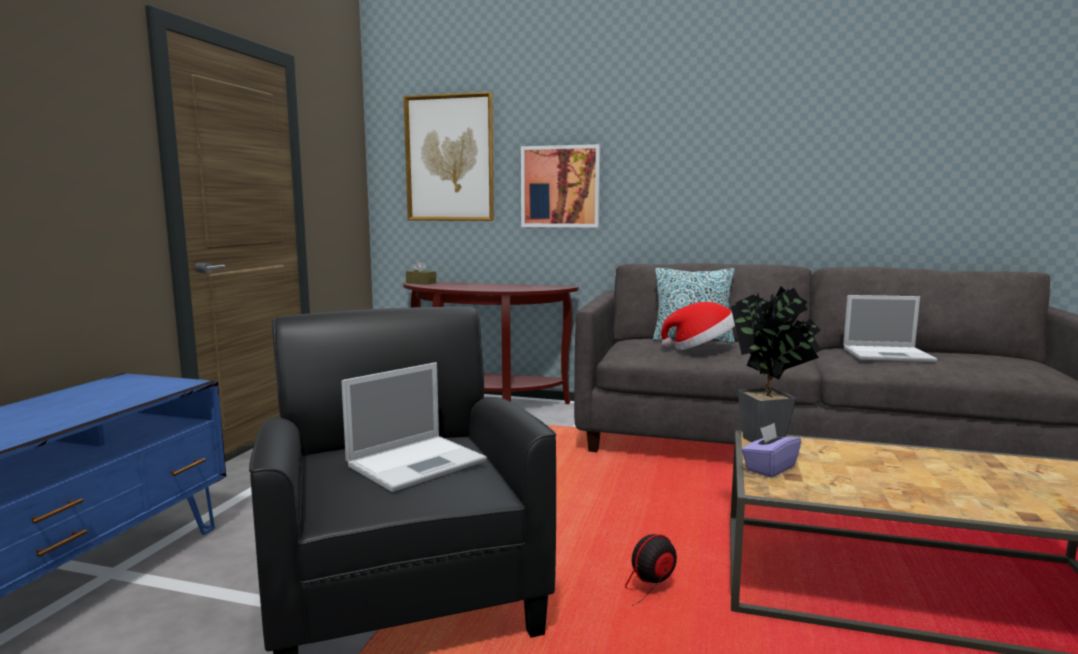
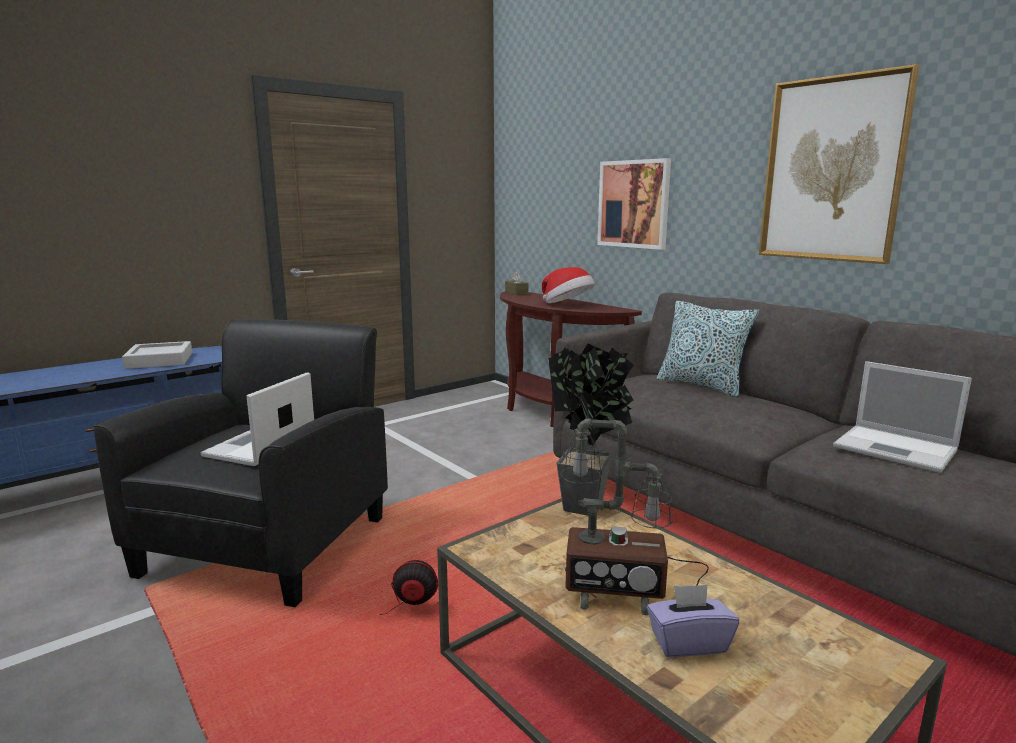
camera: 35 degrees right, 5 degrees up
(83, 400) = (159, 360): none -> grey tray
(418, 462) = (259, 446): laptop -> laptop turned 120 degrees clockwise
(449, 158) = (549, 174): picture -> picture (832, 170)
(701, 349) = (675, 398): hat -> hat (567, 305)
(769, 468) = (522, 533): purple tissue box -> purple tissue box (688, 643)
(902, 477) = (629, 587): none -> table lamp

